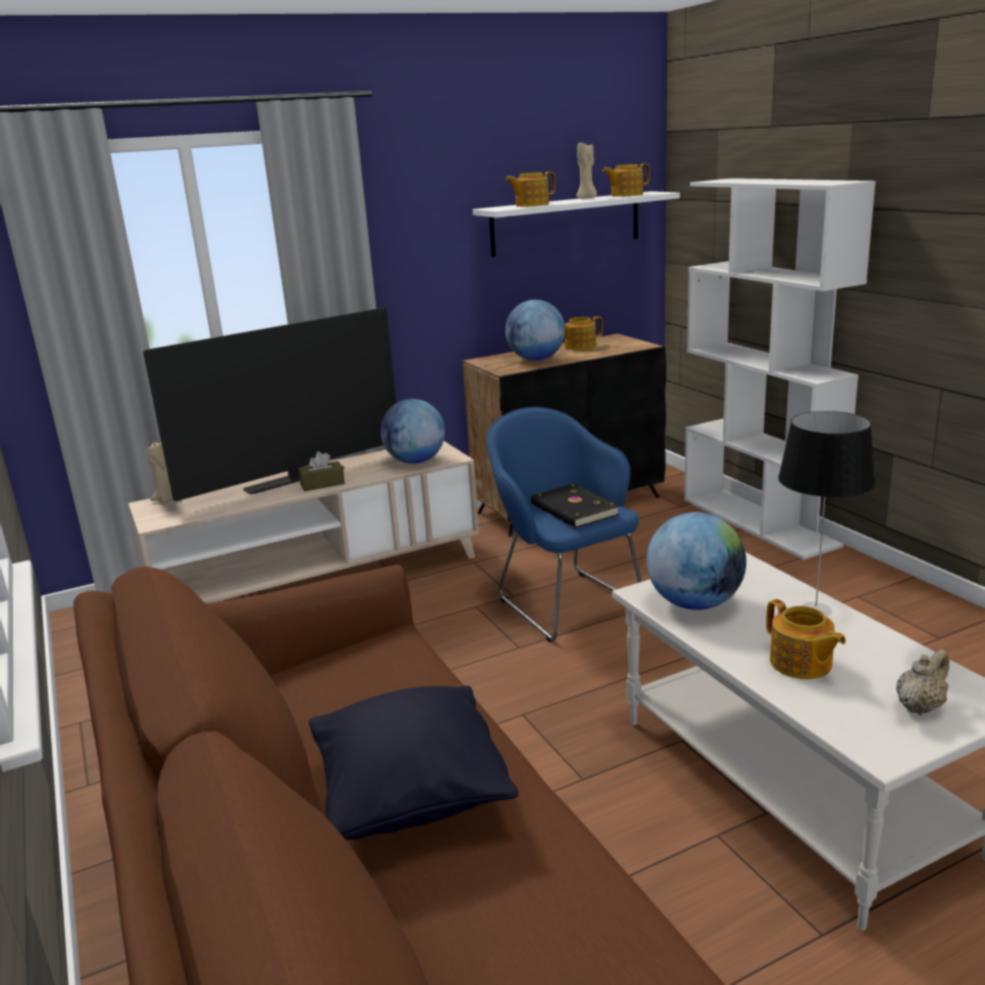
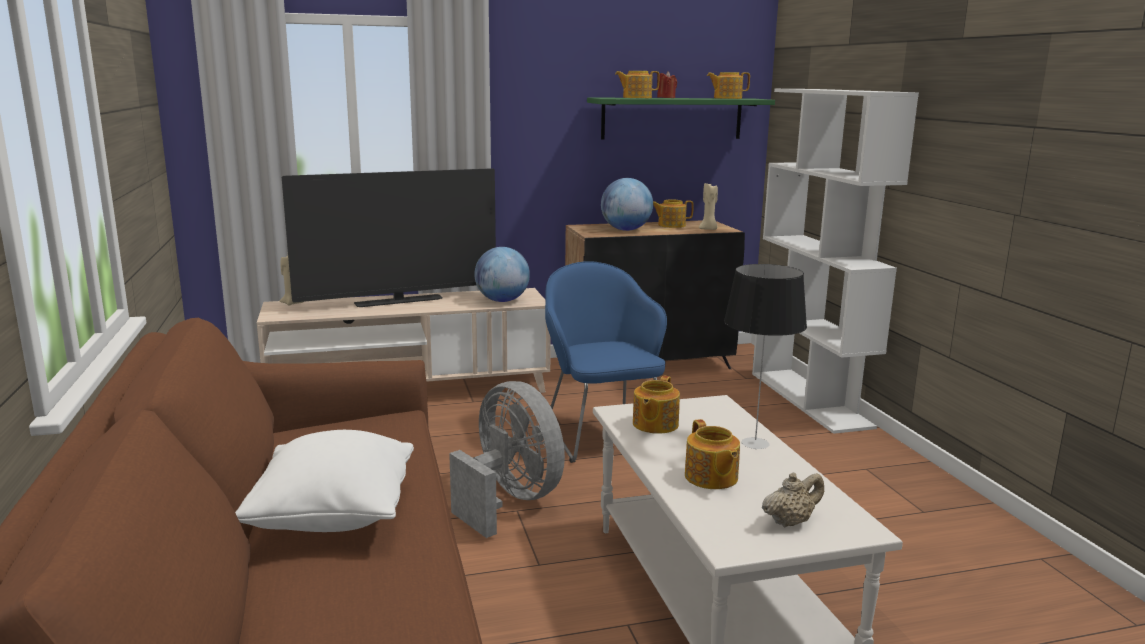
camera: 10 degrees right, 5 degrees down
(322, 484) = (417, 307): brown tissue box -> none
(411, 797) = (334, 517): black pillow -> white pillow
(508, 704) = (509, 501): none -> grey fan
(561, 201) = (666, 97): none -> red candle
(566, 223) = (672, 118): white shelf -> green shelf
(573, 510) = (610, 351): black book -> none
(587, 198) = (691, 98): beige candle -> beige candle (708, 229)
(694, 603) = (654, 424): globe -> teapot

